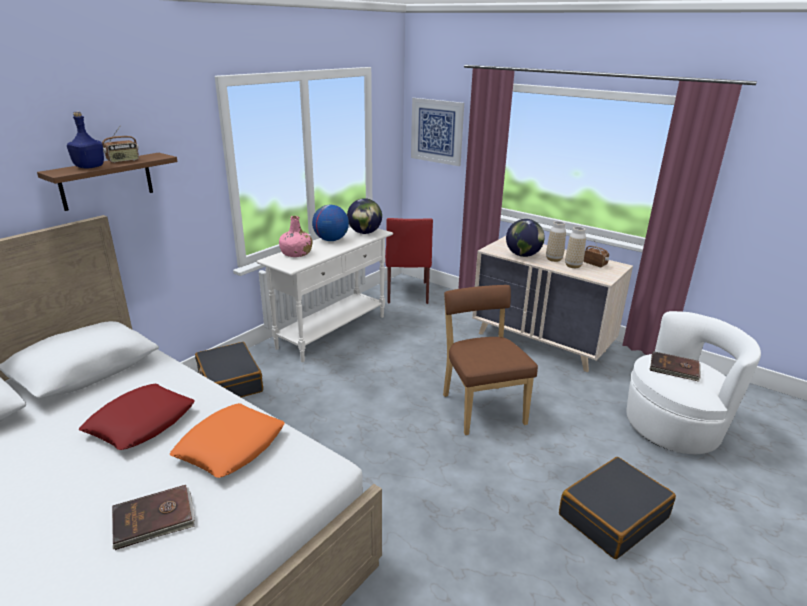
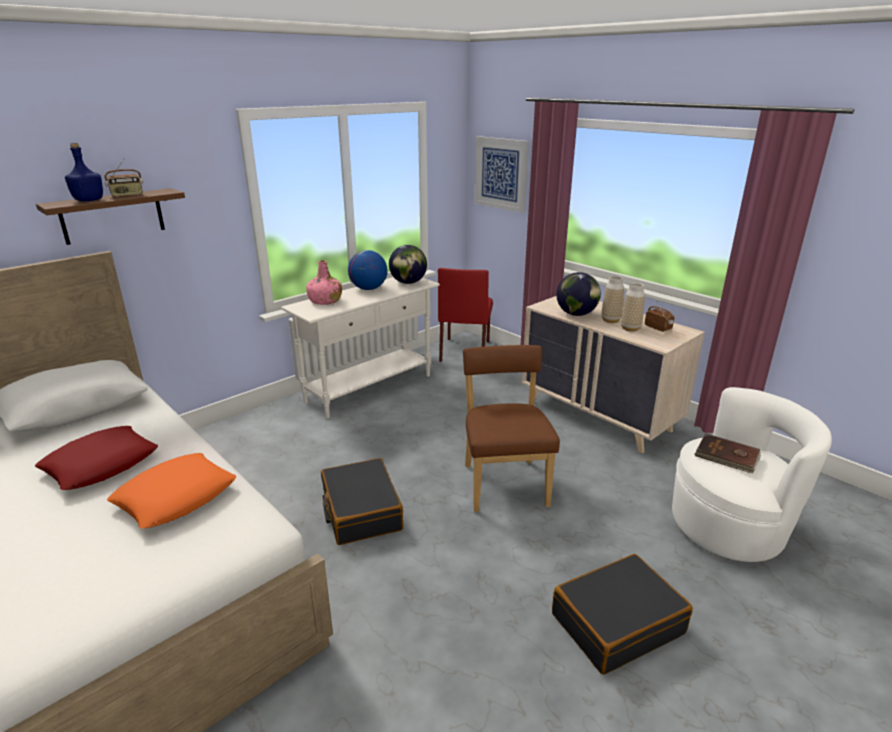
camera: 10 degrees right, 0 degrees up
(154, 519) = (65, 565): brown book -> none
(229, 382) = (246, 433): black suitcase -> black suitcase (361, 511)

